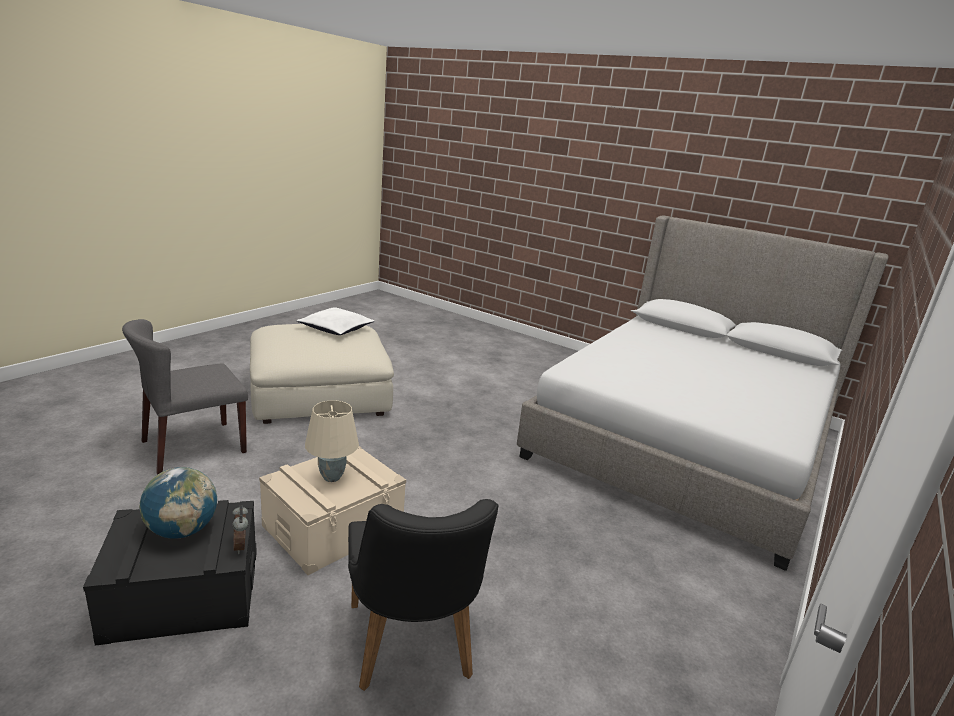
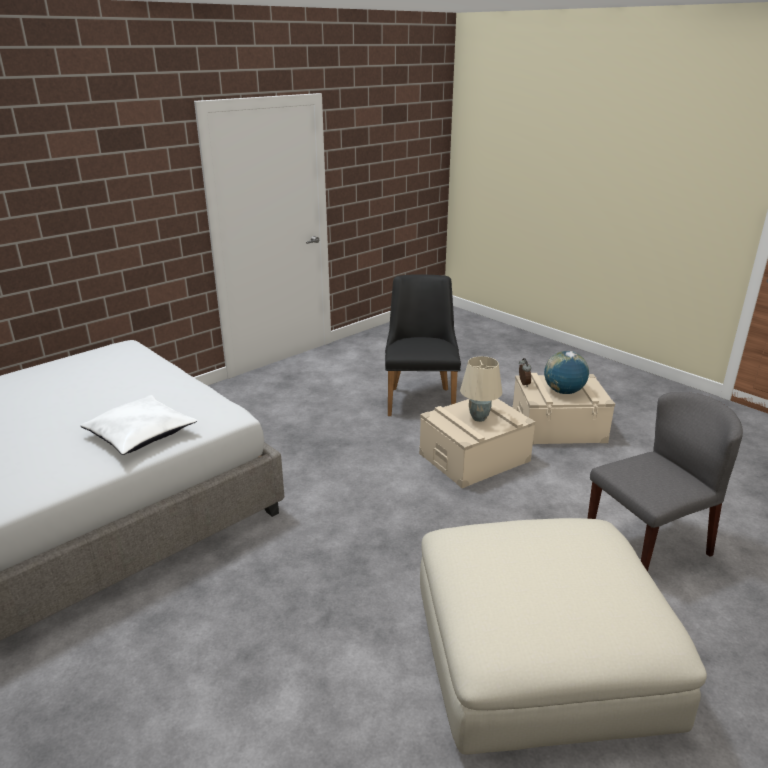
camera: 165 degrees left, 5 degrees up
(183, 594) = (558, 426): black storage box -> beige storage box
(336, 329) = (528, 611): white pillow -> white pillow (140, 434)

